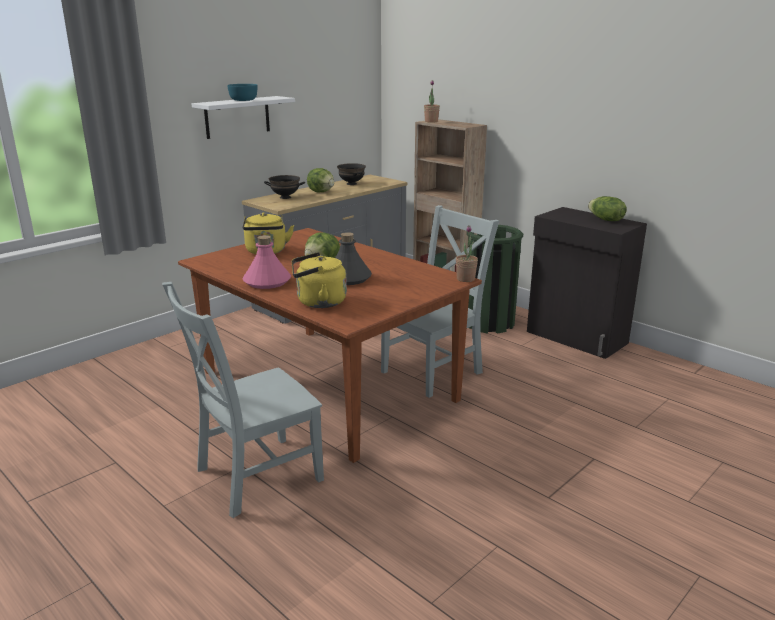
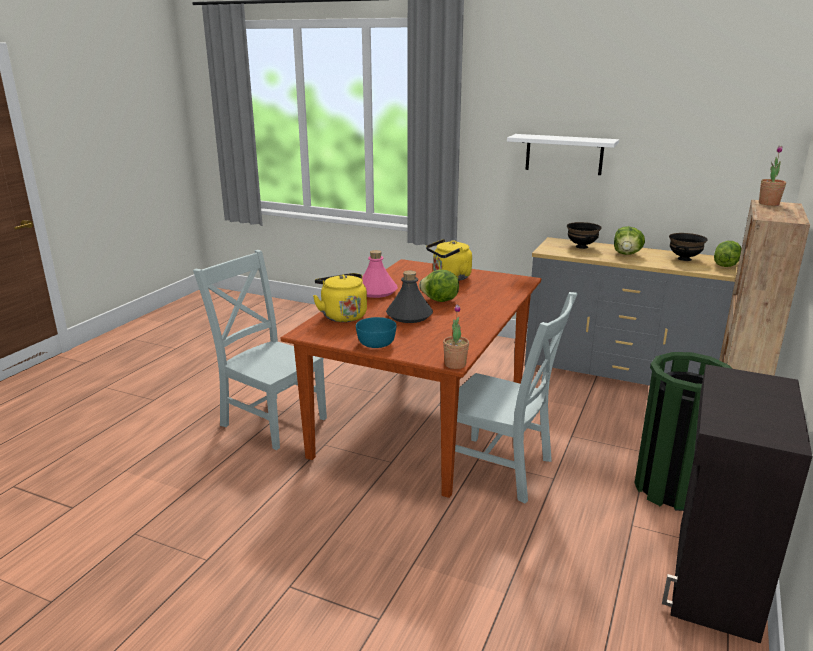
camera: 70 degrees right, 0 degrees up
(243, 100) = (561, 137): turquoise bowl -> turquoise bowl (375, 343)
(605, 220) = (770, 417): lettuce -> lettuce (725, 265)

